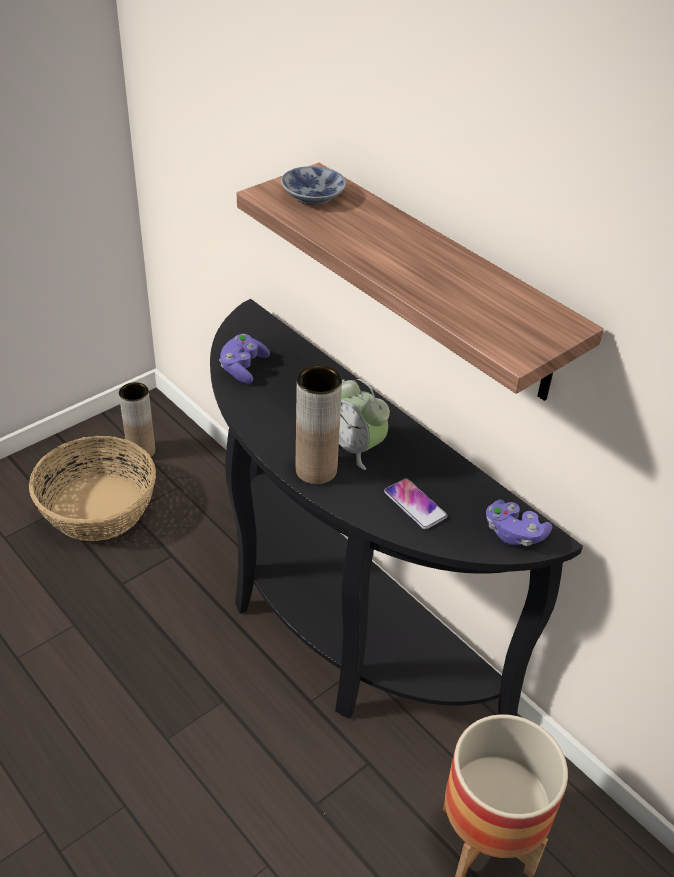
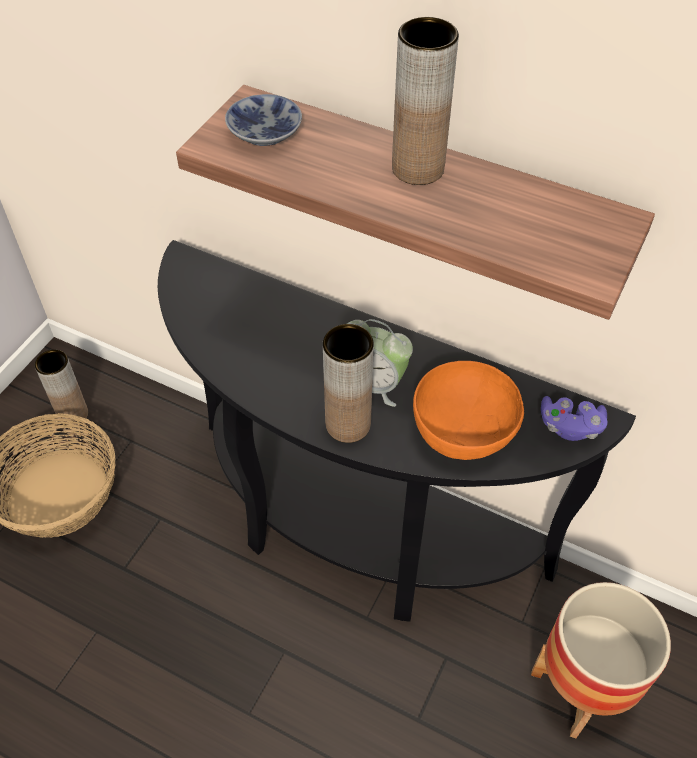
camera: 20 degrees left, 10 degrees up
(243, 368) = (209, 327): purple game controller -> none
(415, 504) = (463, 428): phone -> orange bowl
(419, 248) = (418, 168): none -> brown vase

